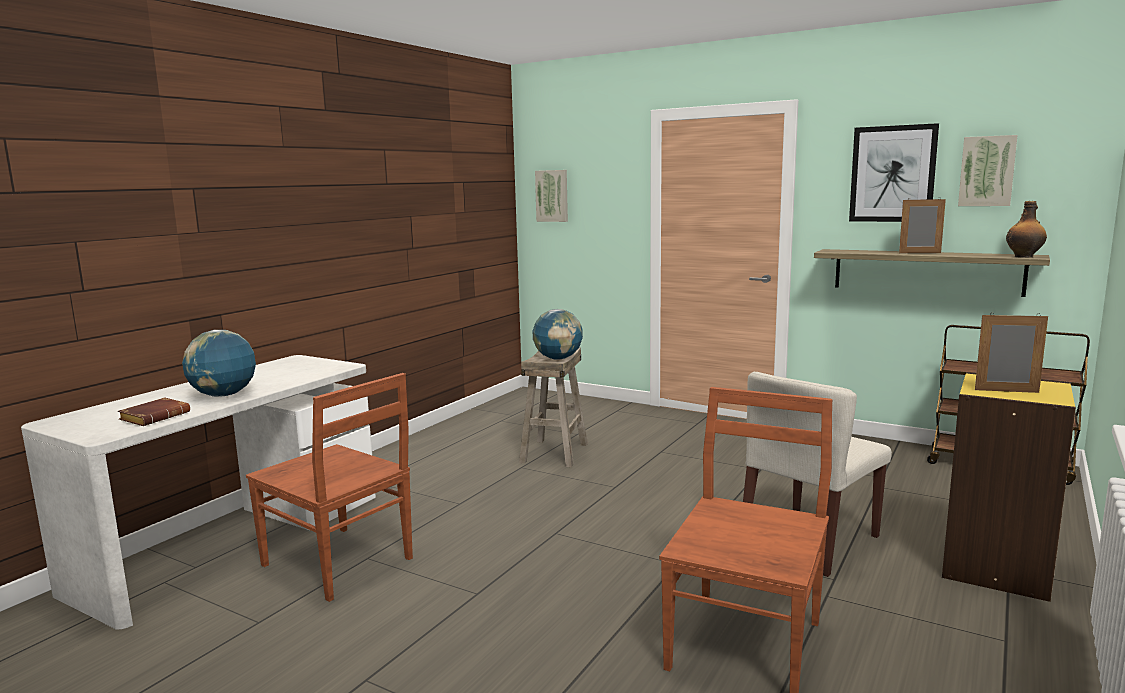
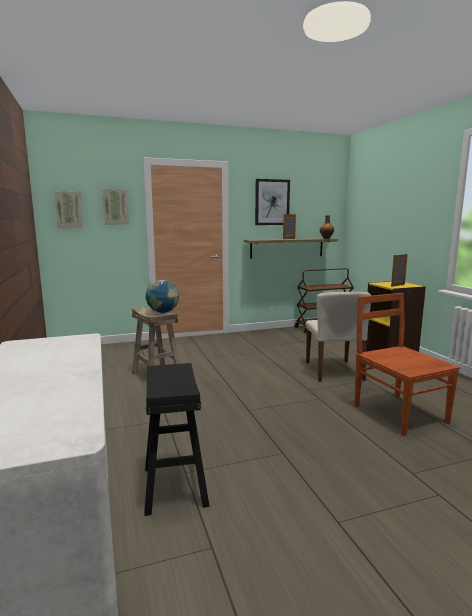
camera: 50 degrees left, 0 degrees up
(156, 417) = (67, 409): brown book -> none
(223, 395) = (64, 378): globe -> none
(339, 563) = (175, 485): brown chair -> black stool
(987, 171) = (307, 202): picture -> picture (115, 207)

